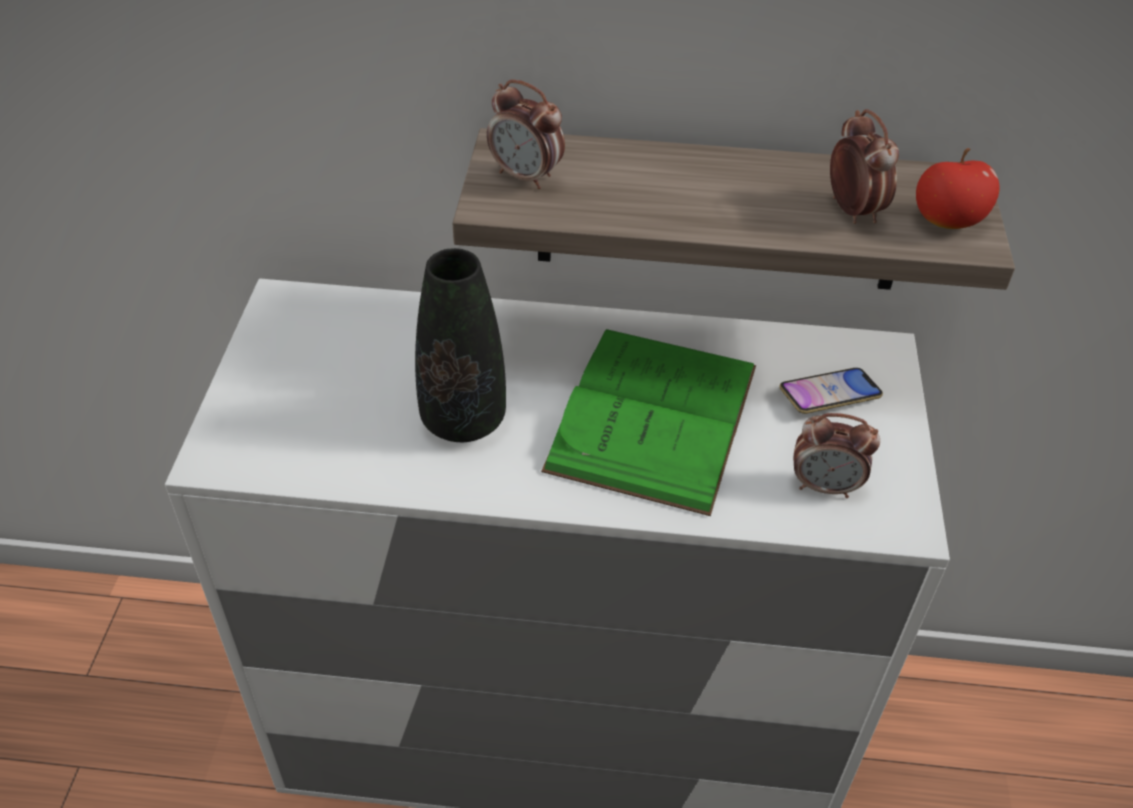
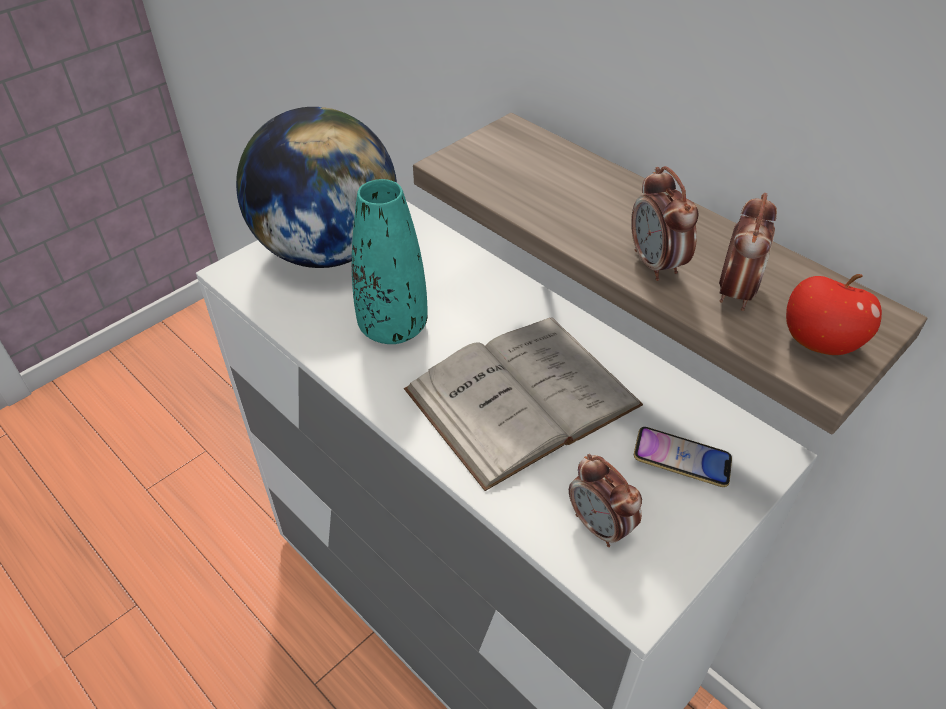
camera: 40 degrees right, 0 degrees up
(299, 379) = (327, 250): none -> globe
(463, 420) = (393, 327): black vase -> turquoise vase
(526, 176) = (499, 156): alarm clock -> alarm clock (656, 264)
(653, 417) = (522, 397): green book -> white book

